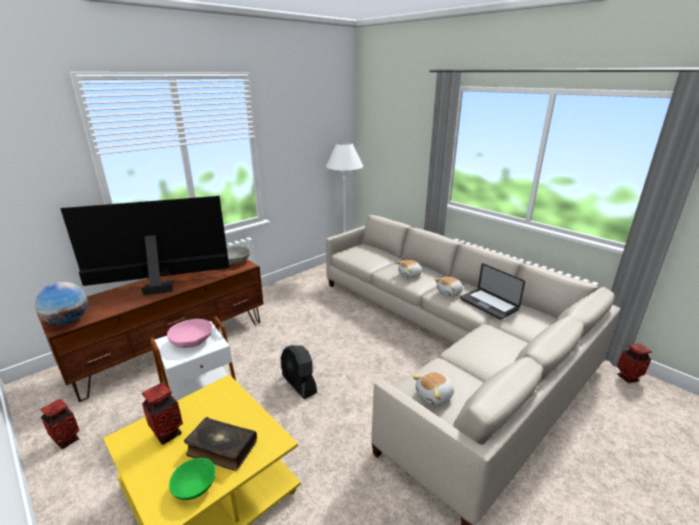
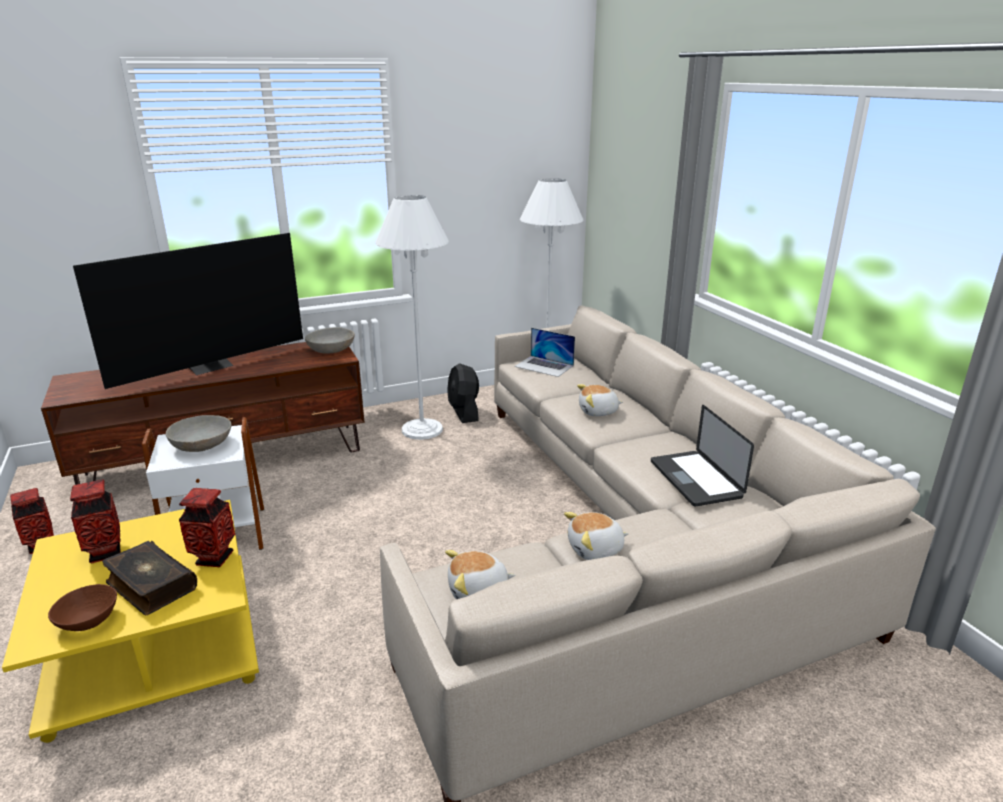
camera: 20 degrees right, 0 degrees up
(68, 321) = (75, 392): globe -> none
(159, 285) = (210, 366): television -> television turned 135 degrees clockwise
(192, 341) = (202, 445): pink bowl -> grey bowl
(195, 487) = (89, 621): green bowl -> brown bowl
(290, 302) = (422, 430): none -> white floor lamp
(299, 384) = (355, 545): black fan -> black fan (464, 412)
(360, 252) = (544, 366): none -> laptop
(449, 293) = (643, 450): plush toy -> plush toy (595, 549)
(628, 378) = (947, 673): vase -> vase (214, 558)

